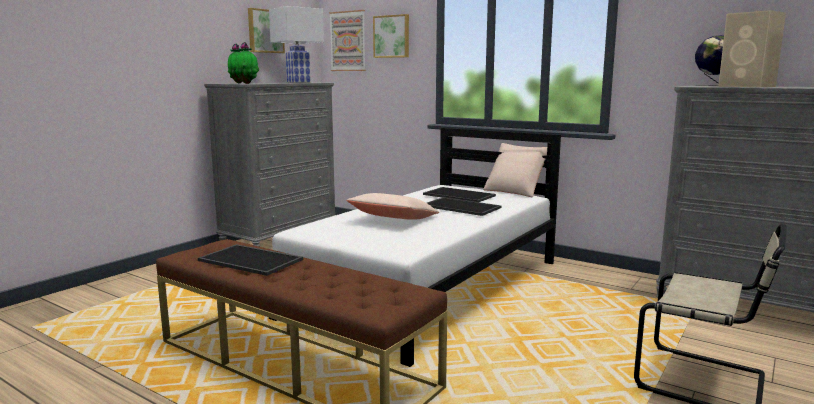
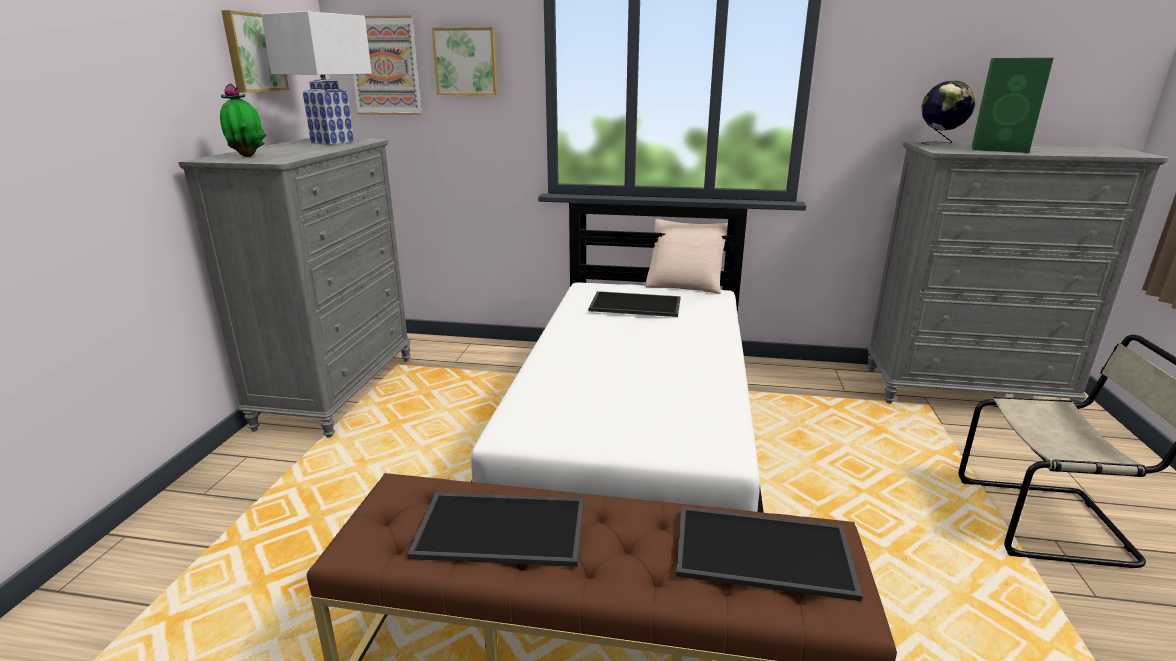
camera: 25 degrees left, 10 degrees up
(248, 83) = (279, 160): potted plant -> none
(393, 220) = (616, 376): beige pillow -> none
(462, 207) = (670, 329): tray -> tray (764, 550)
(748, 86) = (1001, 149): beige speaker -> green speaker

